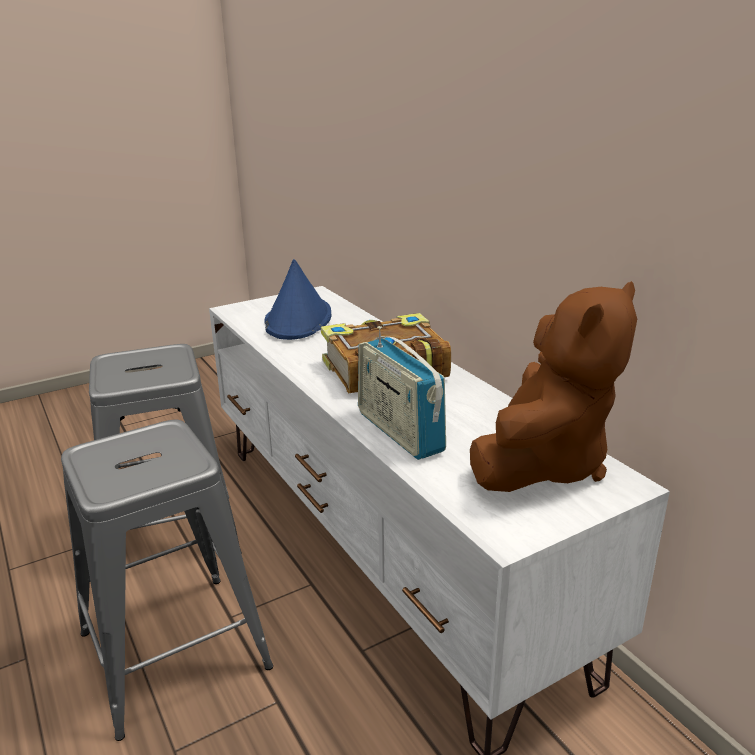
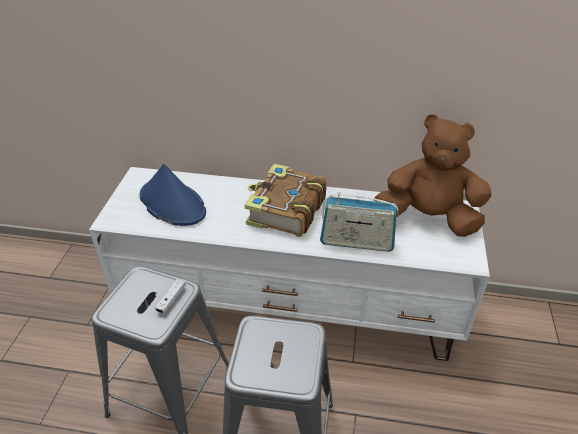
camera: 50 degrees left, 15 degrees up
(158, 375) = (171, 299): none -> white game controller
(543, 463) = (429, 218): brown plush toy -> brown plush toy turned 60 degrees counterclockwise

